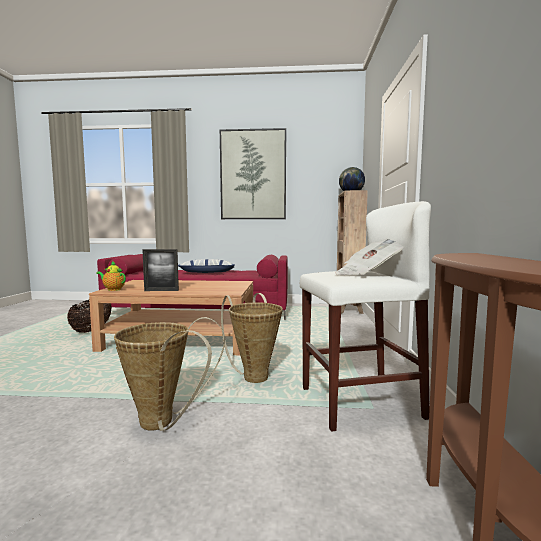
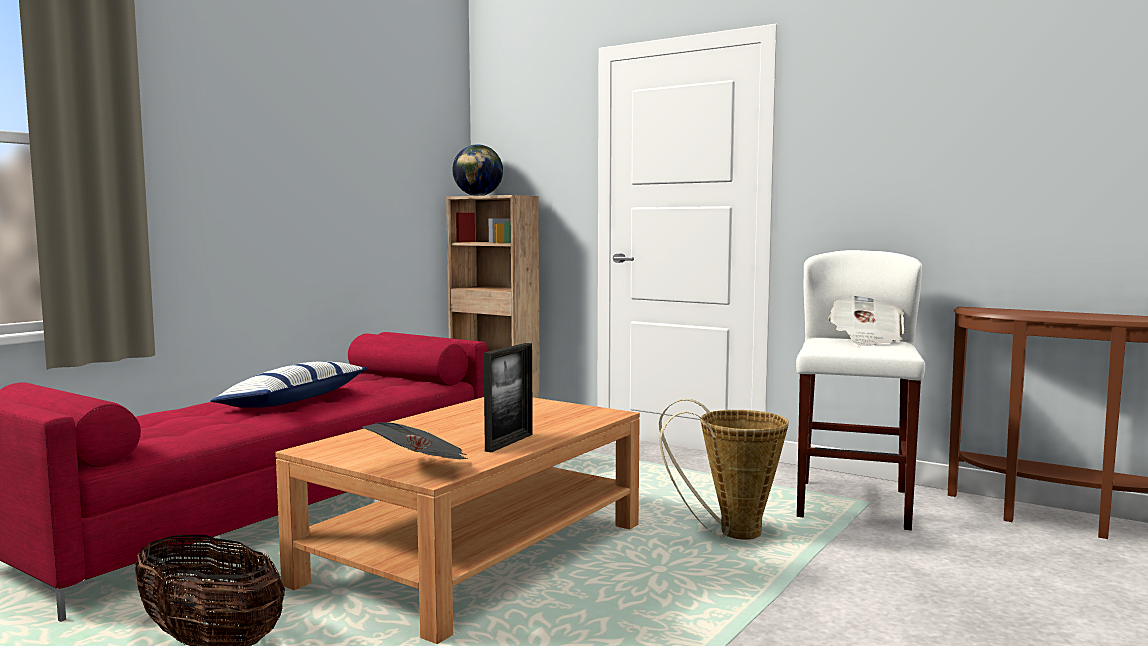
camera: 60 degrees left, 0 degrees up
(113, 289) = (421, 470): teapot -> newspaper
(164, 423) = (848, 606): basket -> none
(253, 175) = (292, 138): picture -> none

